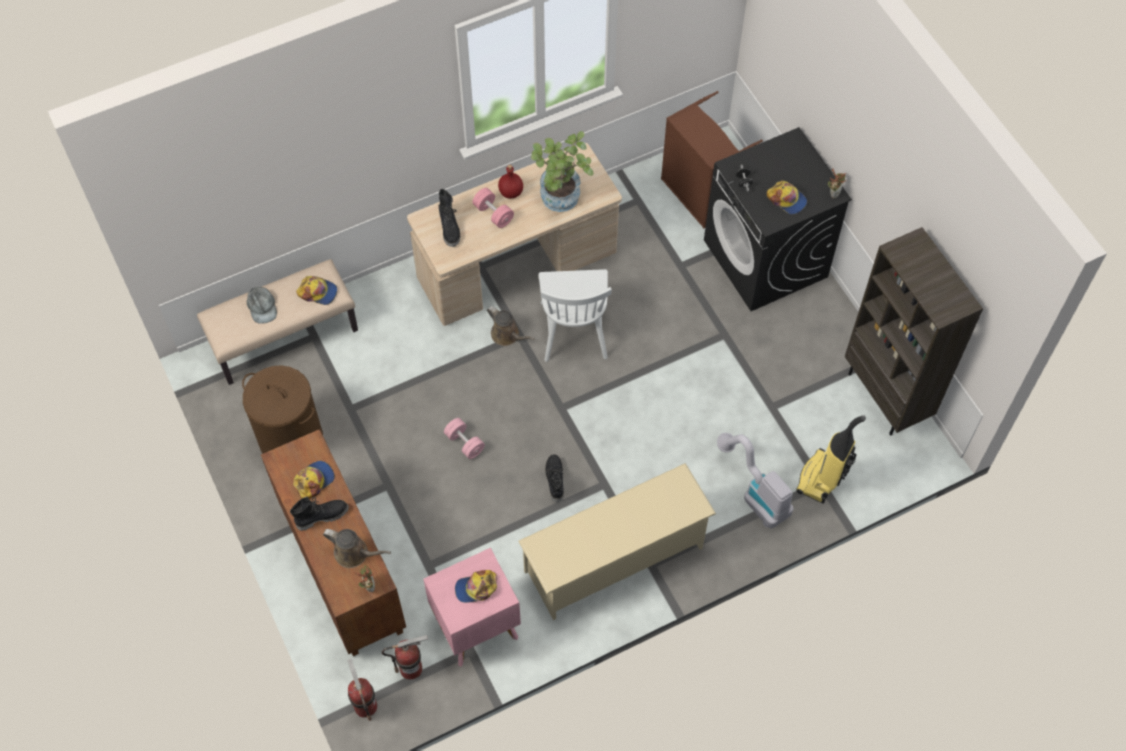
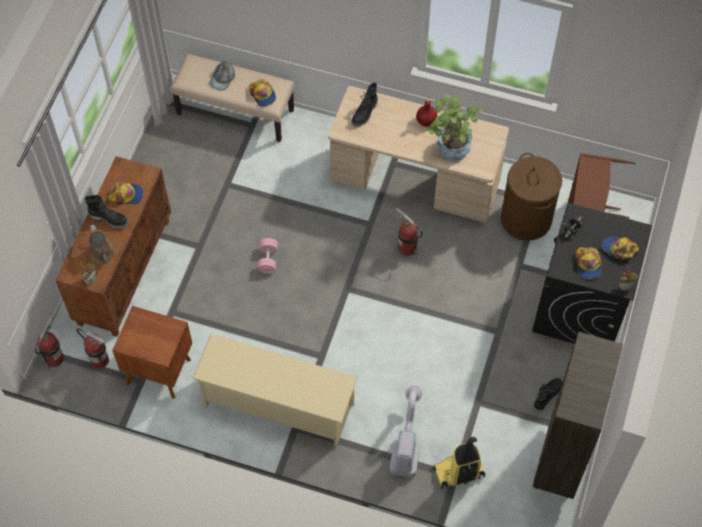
camera: 45 degrees right, 0 degrees up
(291, 439) = (176, 174): brown laundry basket -> brown laundry basket (526, 219)
(475, 627) = (158, 370): pink nightstand -> brown nightstand
(476, 588) = (153, 337): cap -> cap (619, 249)
(493, 214) = (400, 126): pink dumbbell -> none
(507, 335) = (363, 218): brown watering can -> none
(554, 480) = (295, 327): black boot -> black boot (547, 396)
(574, 329) = (407, 248): white chair -> fire extinguisher

